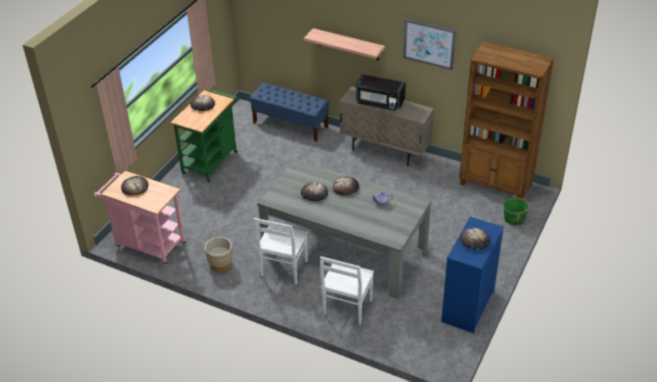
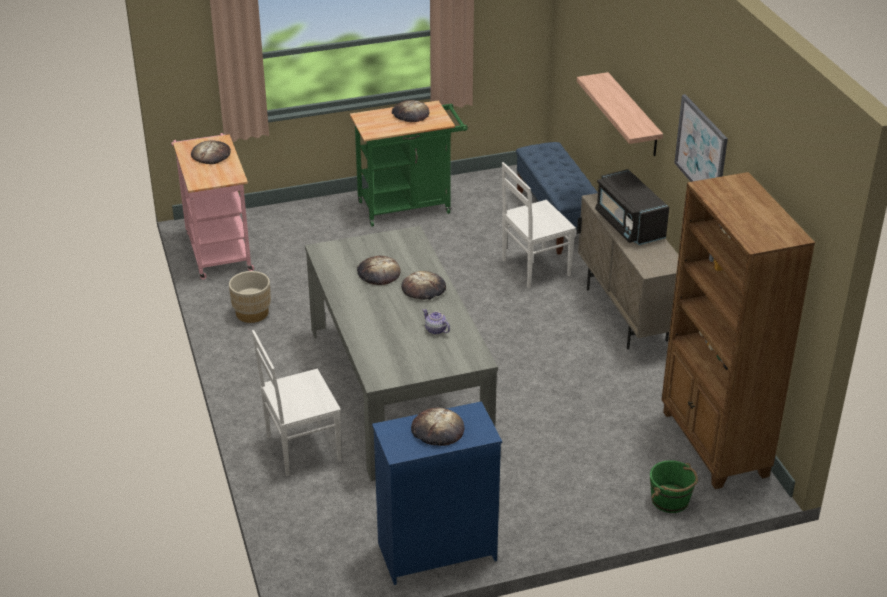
camera: 45 degrees right, 5 degrees down
(283, 269) = (303, 362): white chair -> white chair (534, 268)

